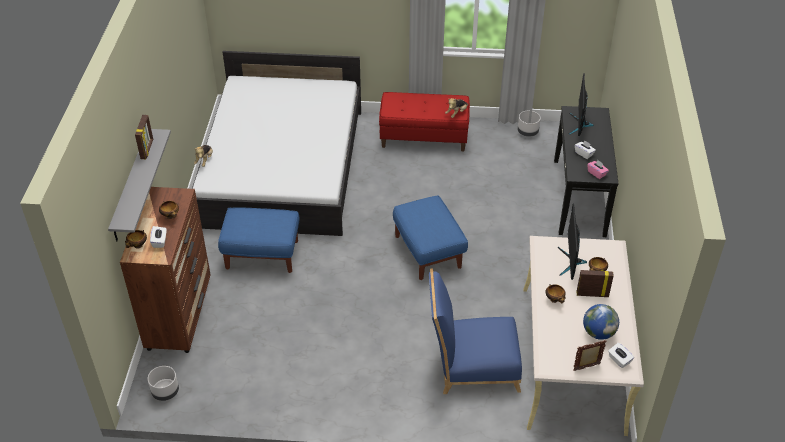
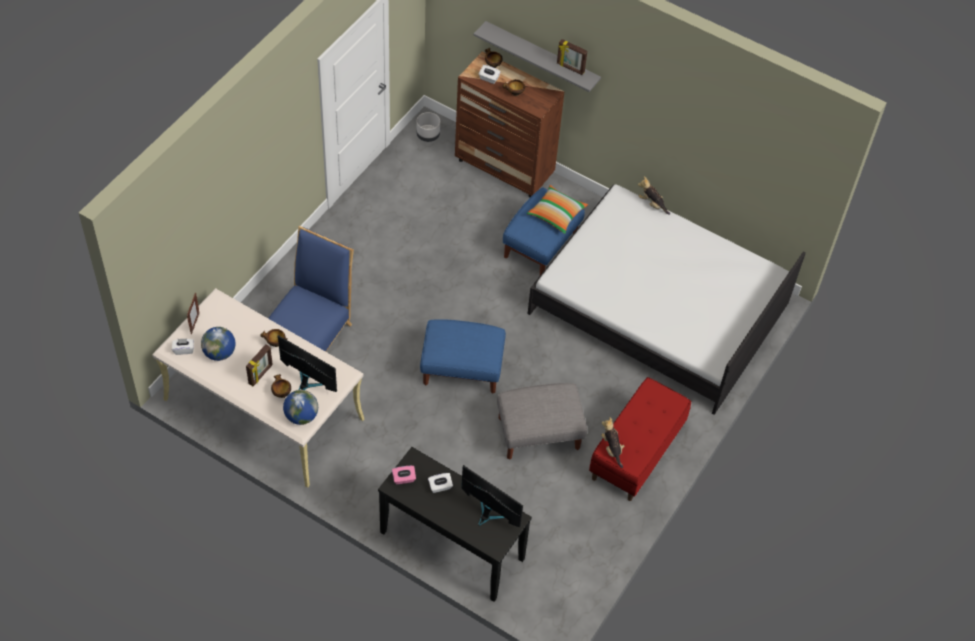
camera: 115 degrees right, 10 degrees up
(249, 217) = (556, 214): none -> pillow
(450, 189) = (538, 434): none -> grey ottoman
(528, 132) = (588, 562): grey planter -> none
(604, 250) = (301, 416): none -> globe

